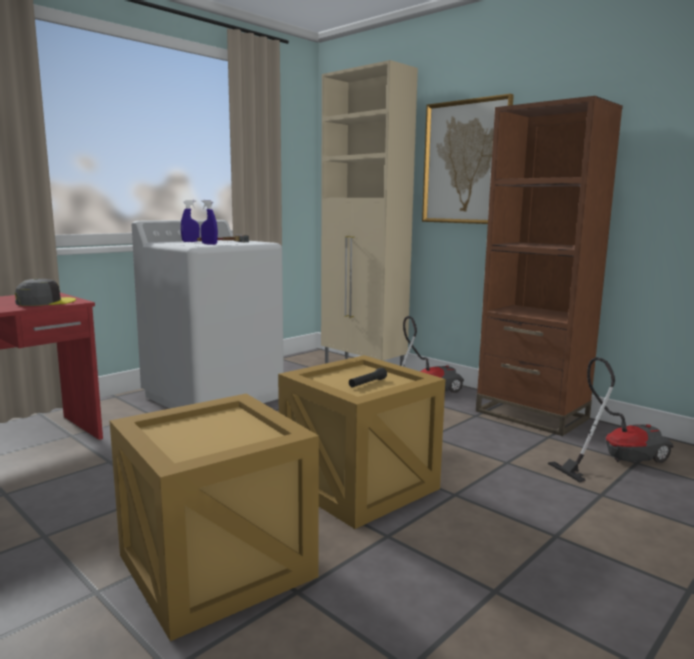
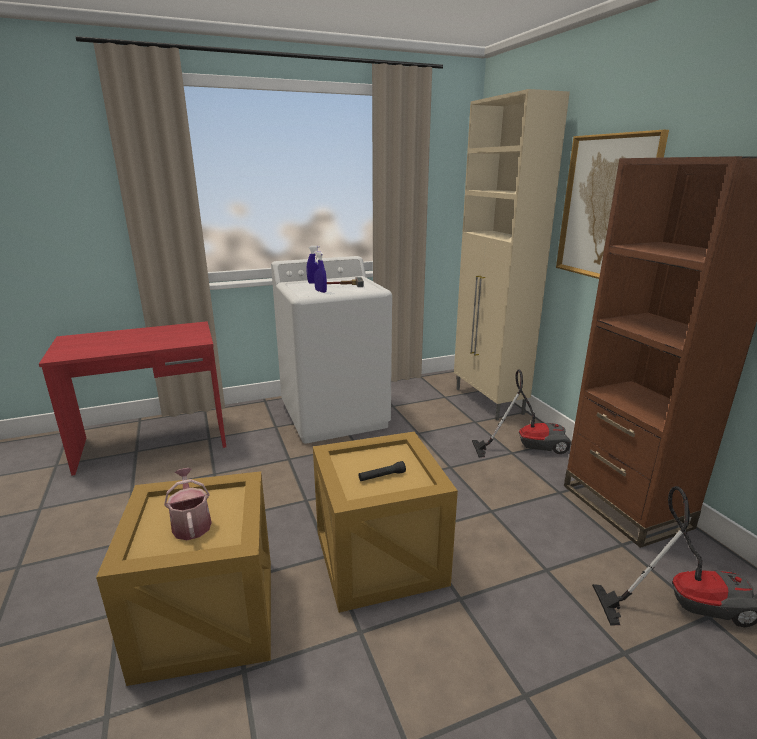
camera: 25 degrees right, 10 degrees up
(45, 302) = (180, 339): grey cap -> none
(213, 435) = (191, 523): none -> watering can

